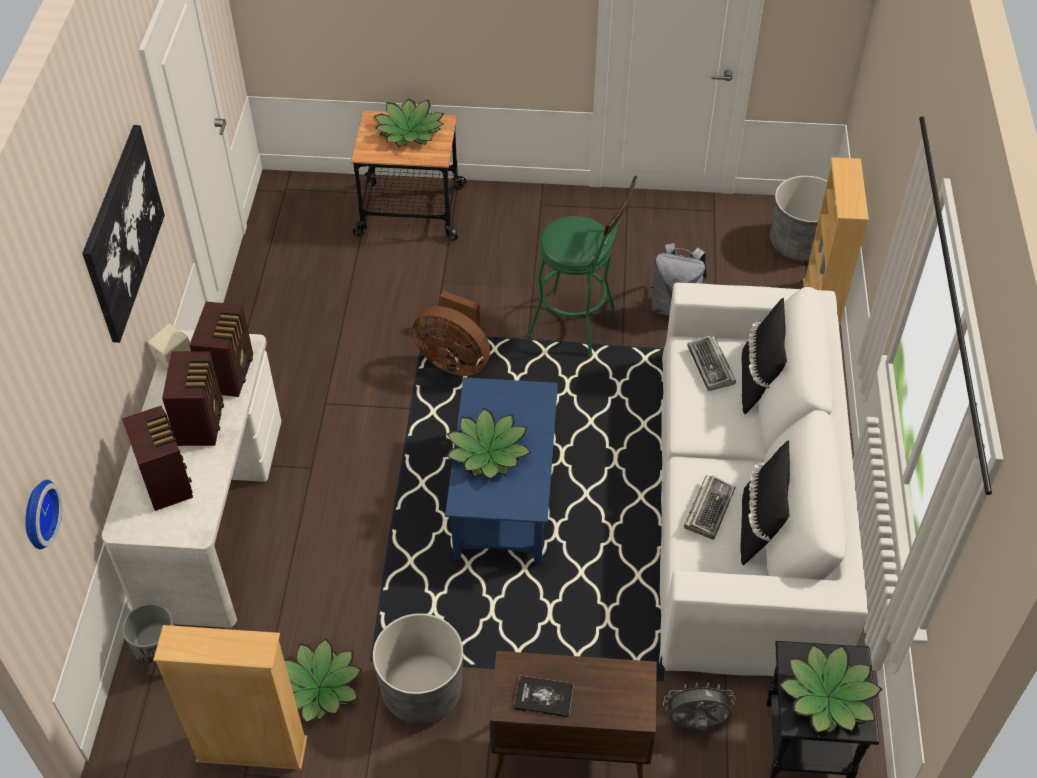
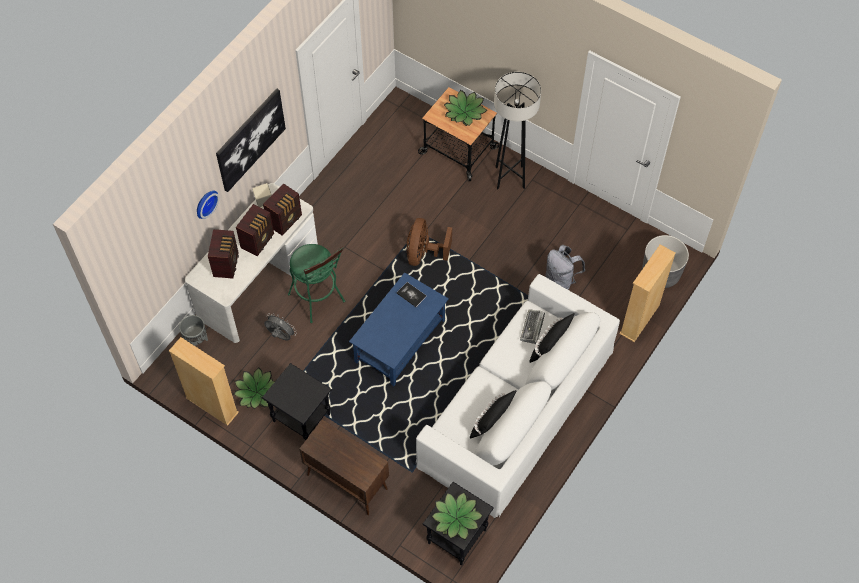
camera: 30 degrees right, 10 degrees up
(37, 513) = (146, 265): wall clock -> wall clock (205, 203)
(422, 691) = (300, 418): grey planter -> black side table
(455, 360) = (424, 254): brown fan -> brown fan turned 45 degrees clockwise
(488, 452) = (390, 319): potted plant -> none
(508, 214) = (509, 177): none -> grey floor lamp
(543, 697) = (328, 451): book -> book (411, 295)
(579, 325) = (502, 265): green stool -> green stool (319, 301)
(695, 725) = (412, 500): grey fan -> grey fan (280, 336)
(709, 509) = (475, 402): keyboard -> none

